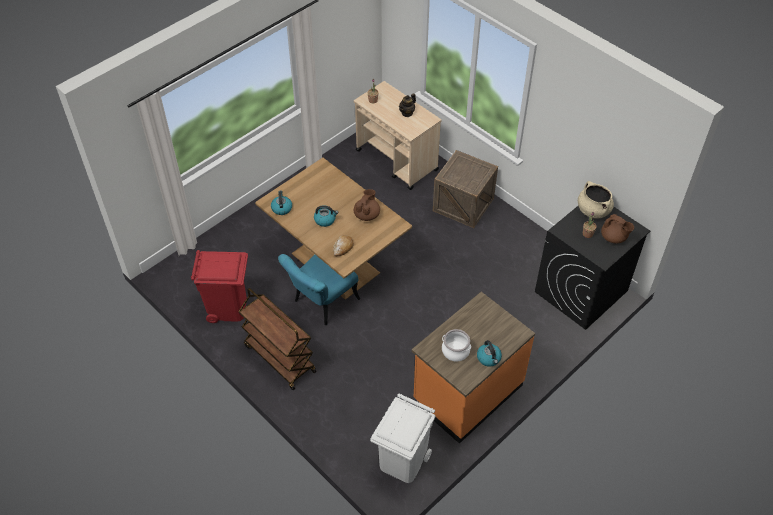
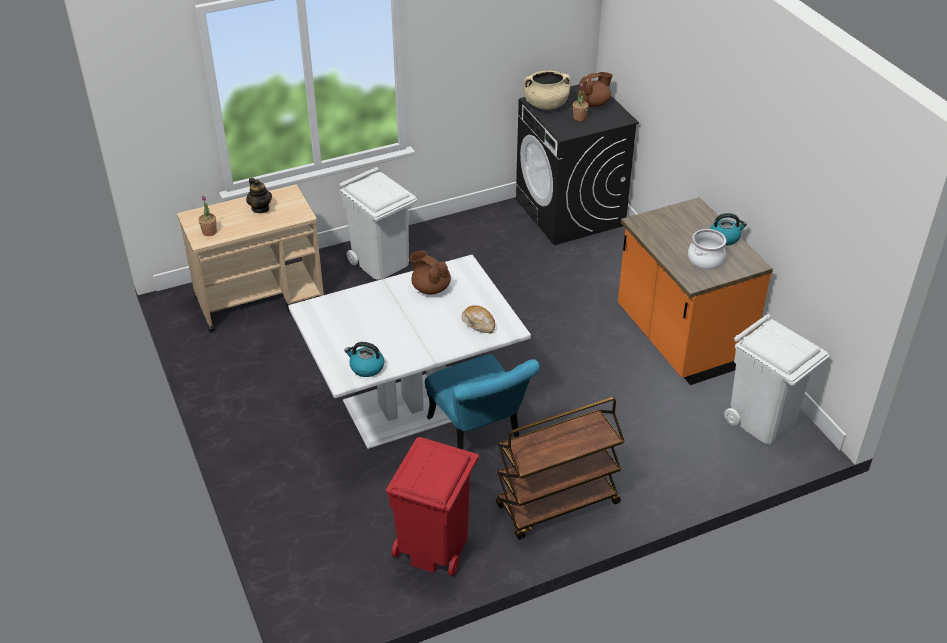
camera: 70 degrees left, 10 degrees down
(325, 220) = (416, 328): kettle -> none
(336, 262) = (412, 405): brown dining table -> white dining table
(463, 204) = (381, 262): crate -> white trash can

